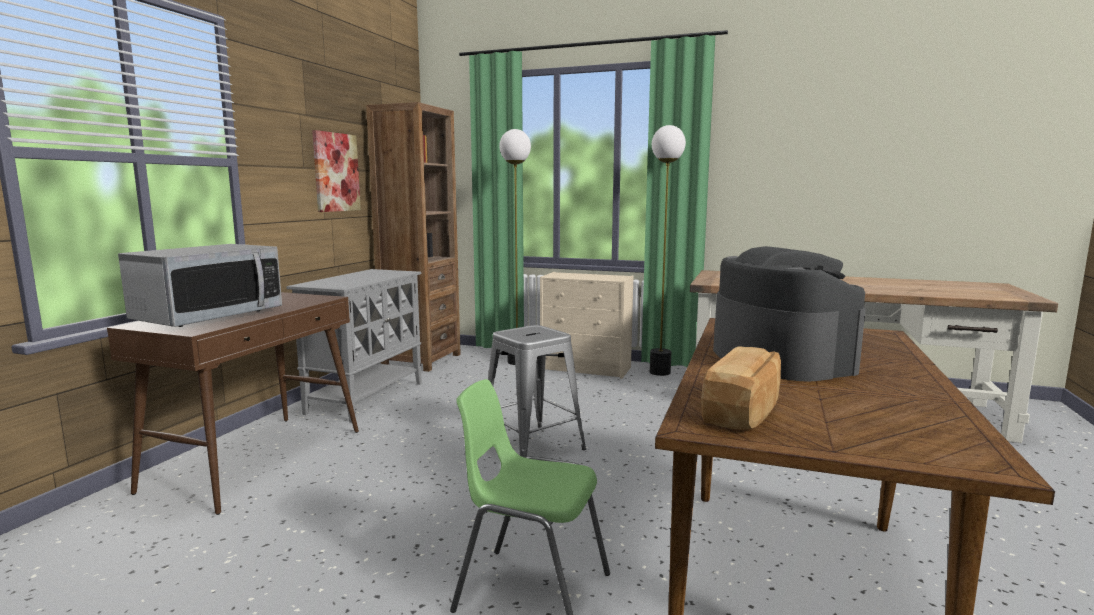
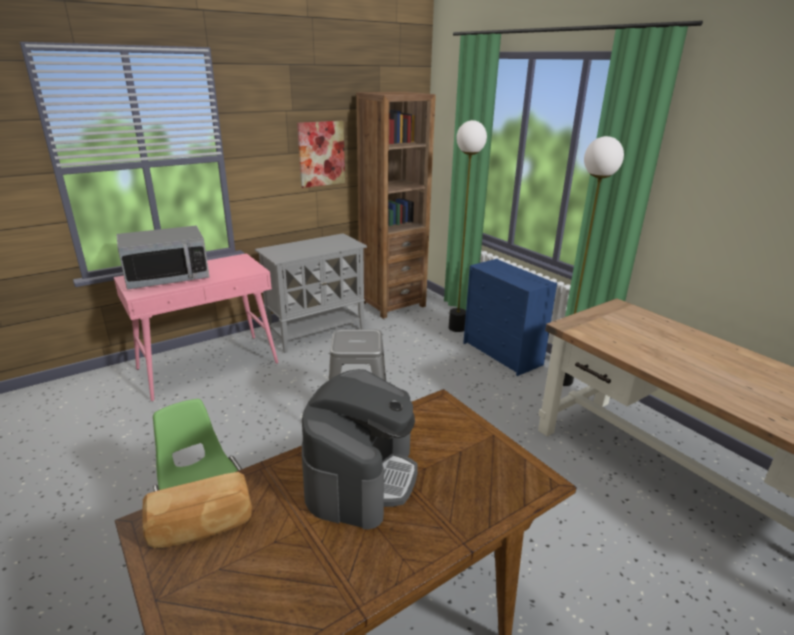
camera: 35 degrees right, 15 degrees up
(258, 459) = (209, 366): brown console table -> pink console table
(587, 368) = (503, 354): beige dresser -> blue dresser

